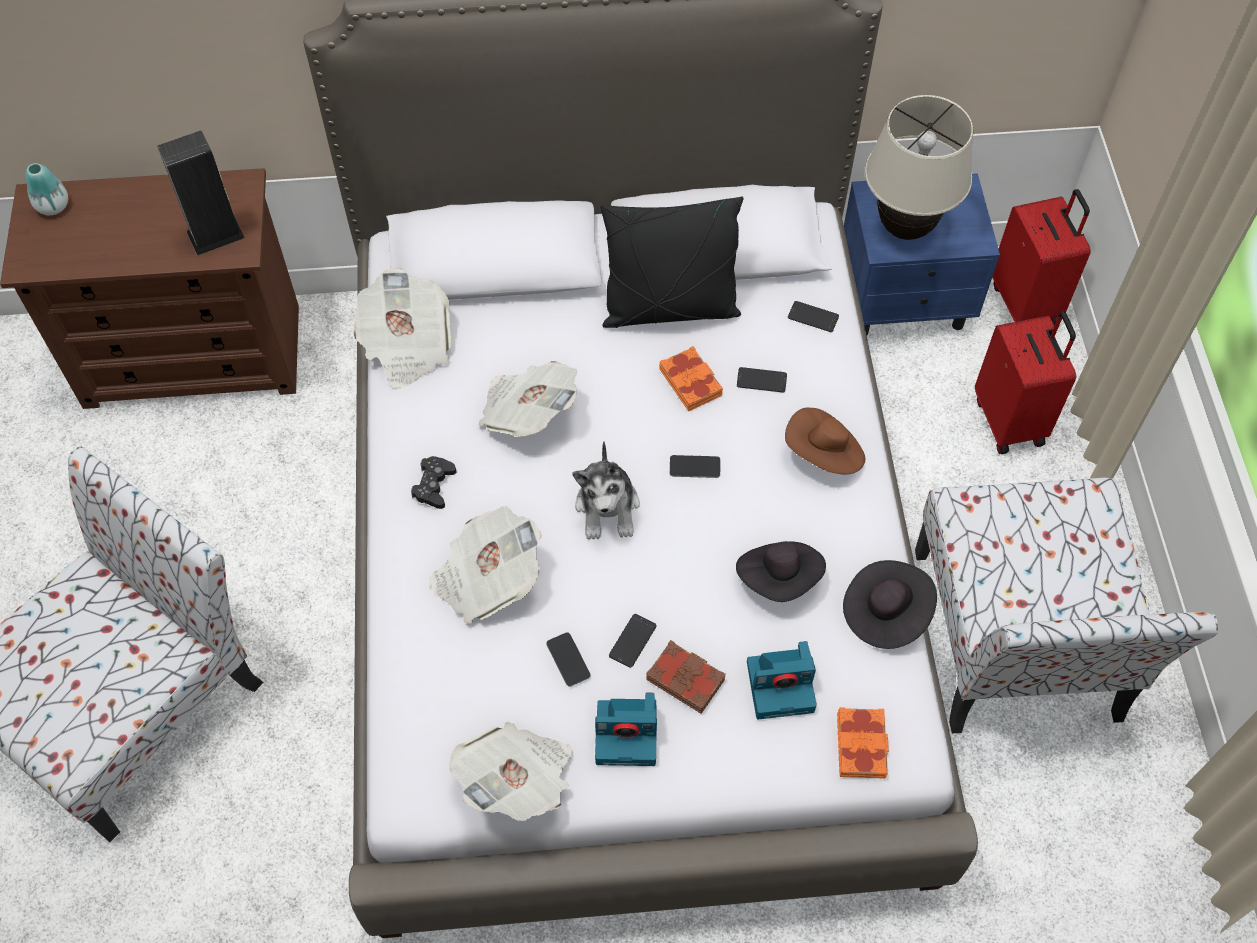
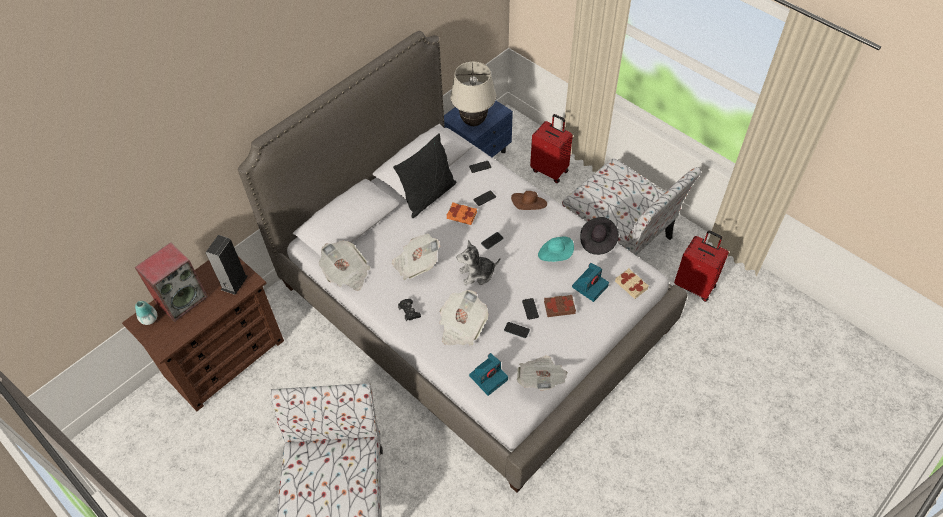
camera: 40 degrees left, 5 degrees down
(123, 208) = (182, 299): none -> speaker
(608, 507) = (477, 274): plush toy -> plush toy turned 120 degrees clockwise
(628, 733) = (559, 337): camera -> camera (488, 377)
(779, 578) = (555, 255): black hat -> turquoise hat
(862, 745) = (631, 285): orange book -> beige book
(1026, 303) = (518, 129): red suitcase -> red suitcase (695, 285)

